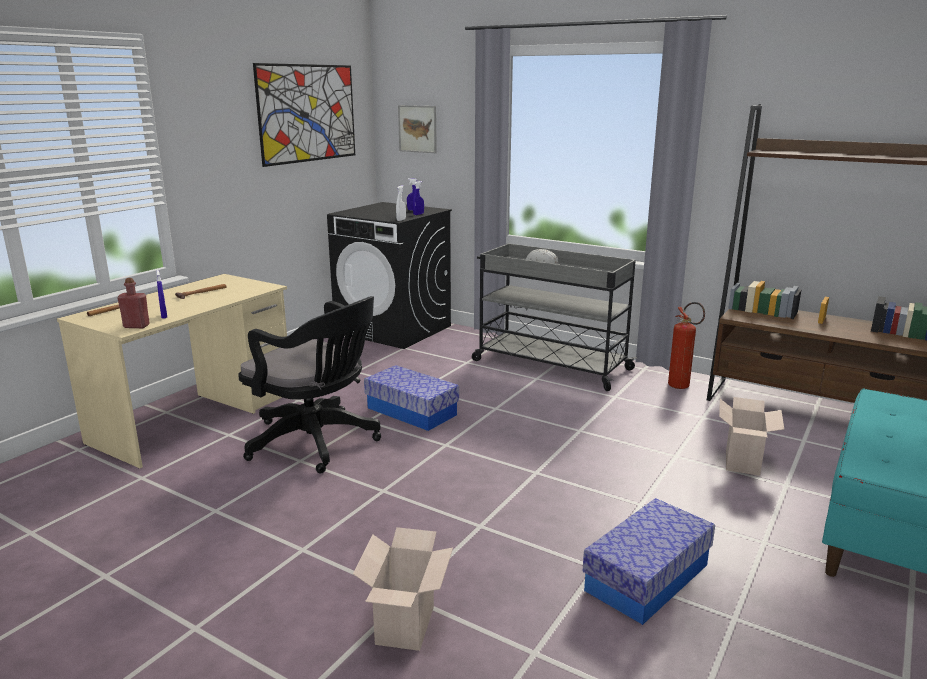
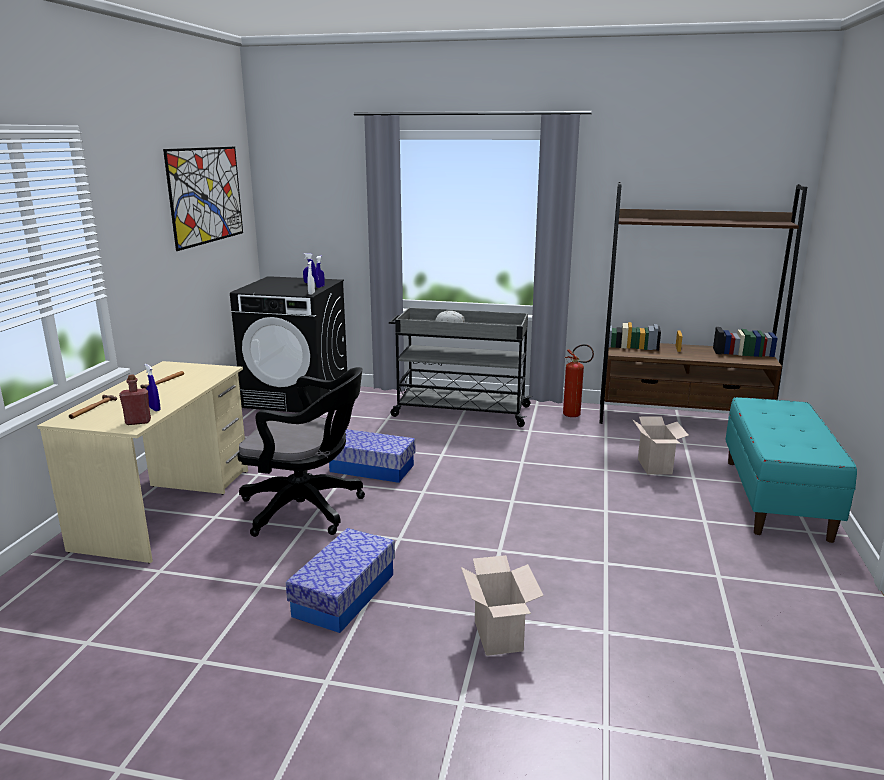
camera: 20 degrees left, 0 degrees up
(417, 129) = (303, 205): picture -> none
(647, 577) = (645, 561): storage box -> storage box (344, 595)

